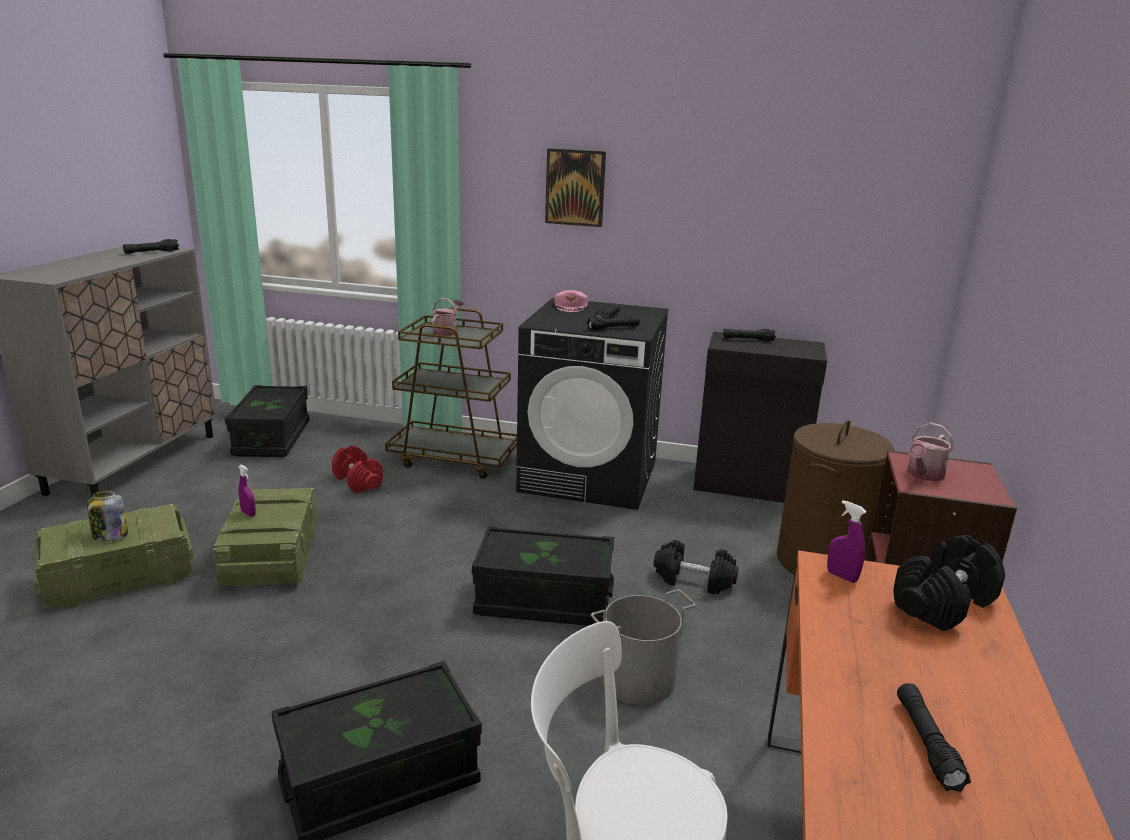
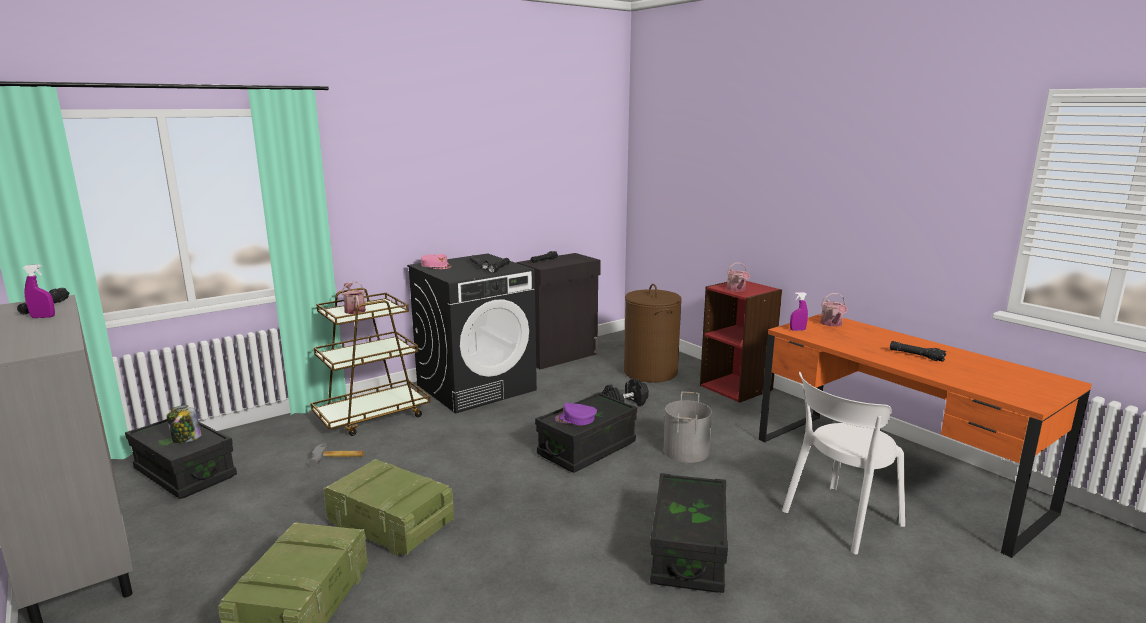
camera: 50 degrees left, 5 degrees down
(110, 535) = (303, 563): jar -> jar (186, 439)
(248, 513) = (373, 493): purple spray bottle -> purple spray bottle (43, 317)
(358, 481) = (338, 459): red dumbbell -> hammer
(523, 551) = (575, 419): none -> purple cap
(575, 187) = (412, 177): picture -> none
(943, 603) = (832, 324): black dumbbell -> watering can

